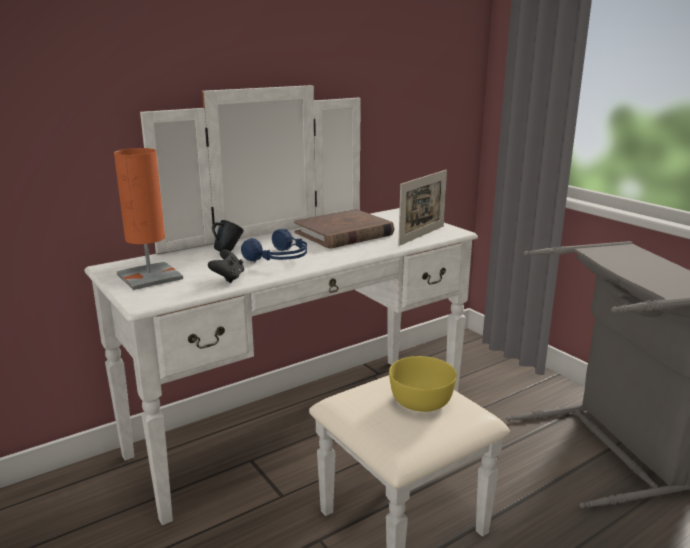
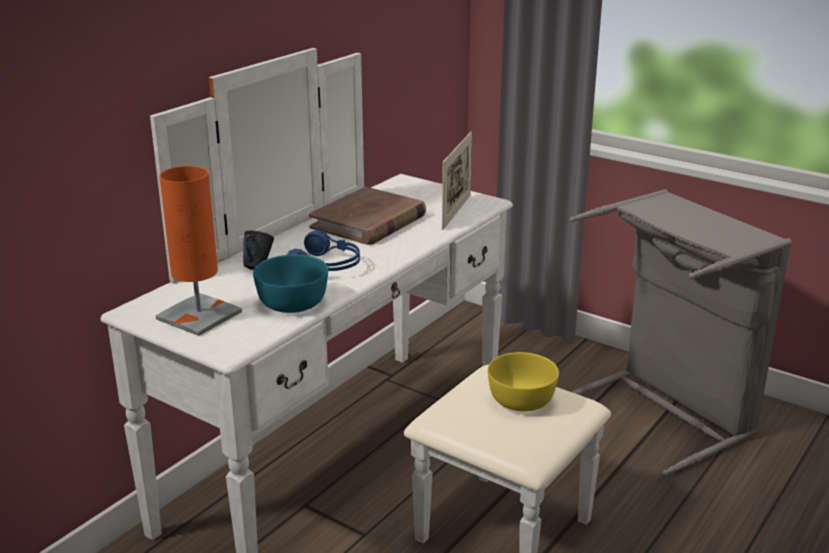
camera: 20 degrees left, 5 degrees up
(228, 278) = (293, 303): black game controller -> turquoise bowl

